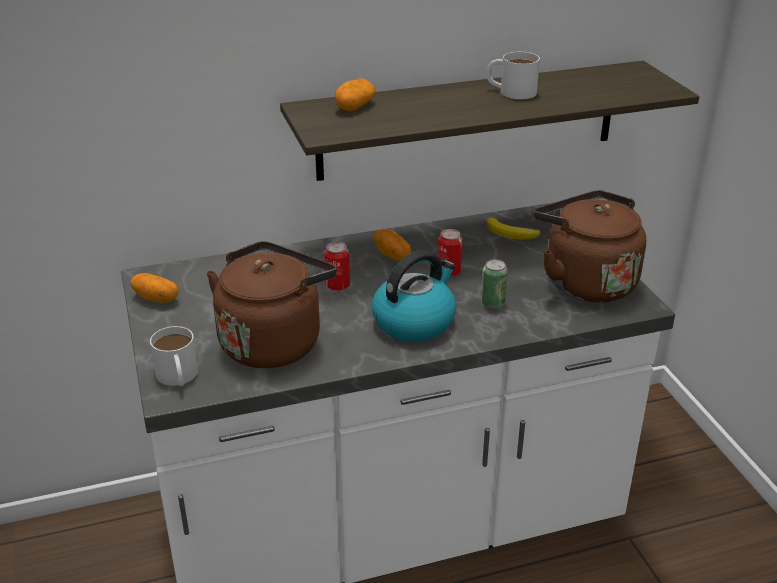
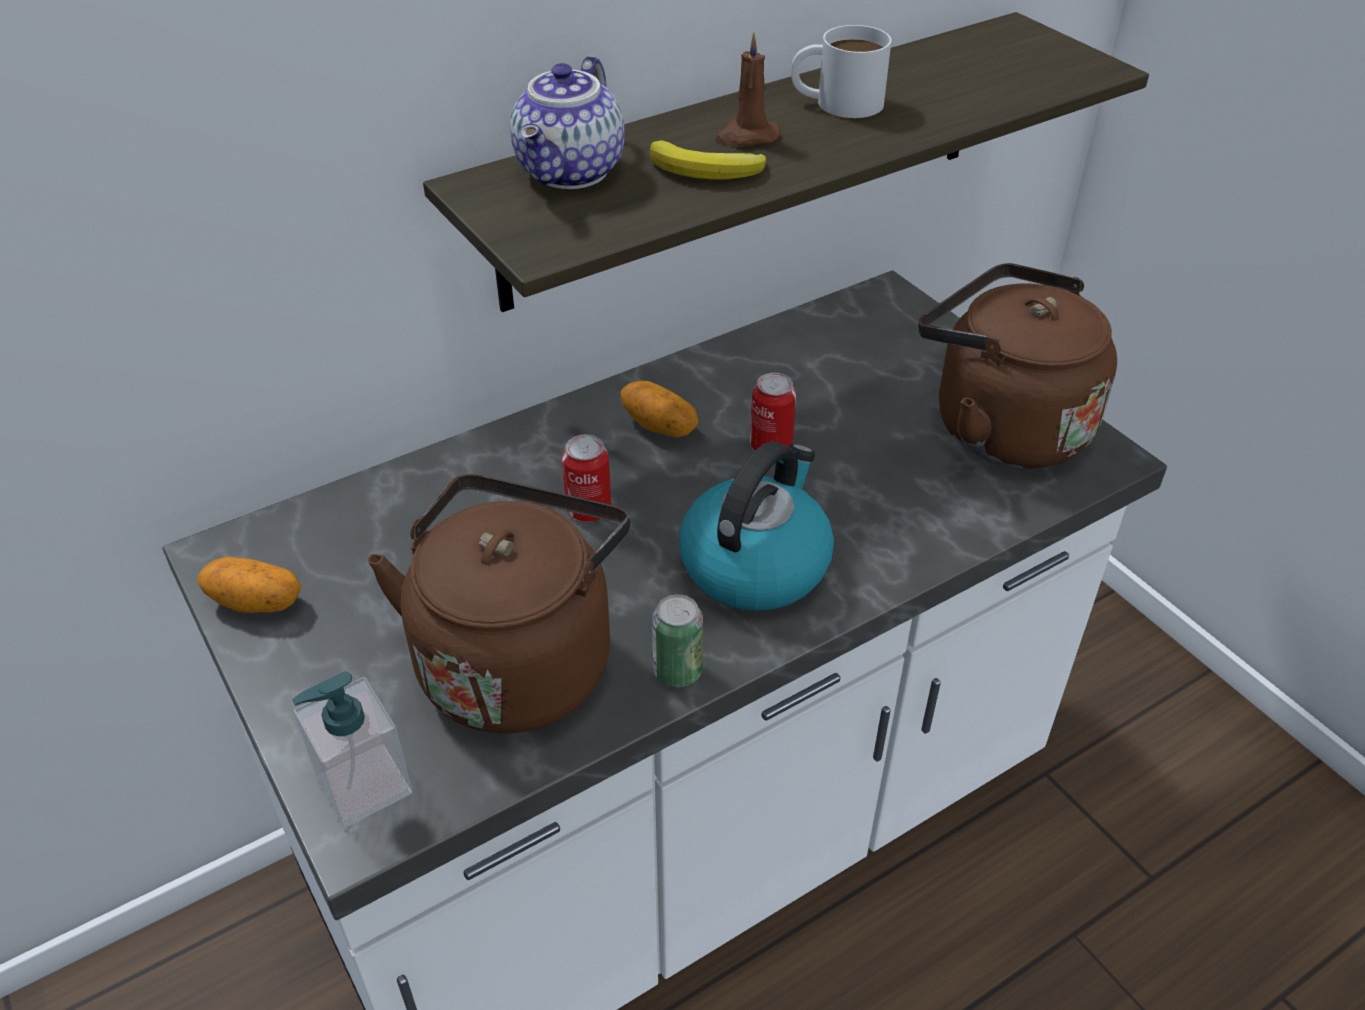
camera: 15 degrees left, 10 degrees up
(178, 377) = (363, 785): white mug -> soap dispenser
(354, 107) = (572, 173): potato -> teapot
(453, 101) = (746, 136): none -> brown candle
(492, 303) = (871, 498): can -> can (677, 671)
(511, 234) = (841, 348): banana -> banana (708, 170)

